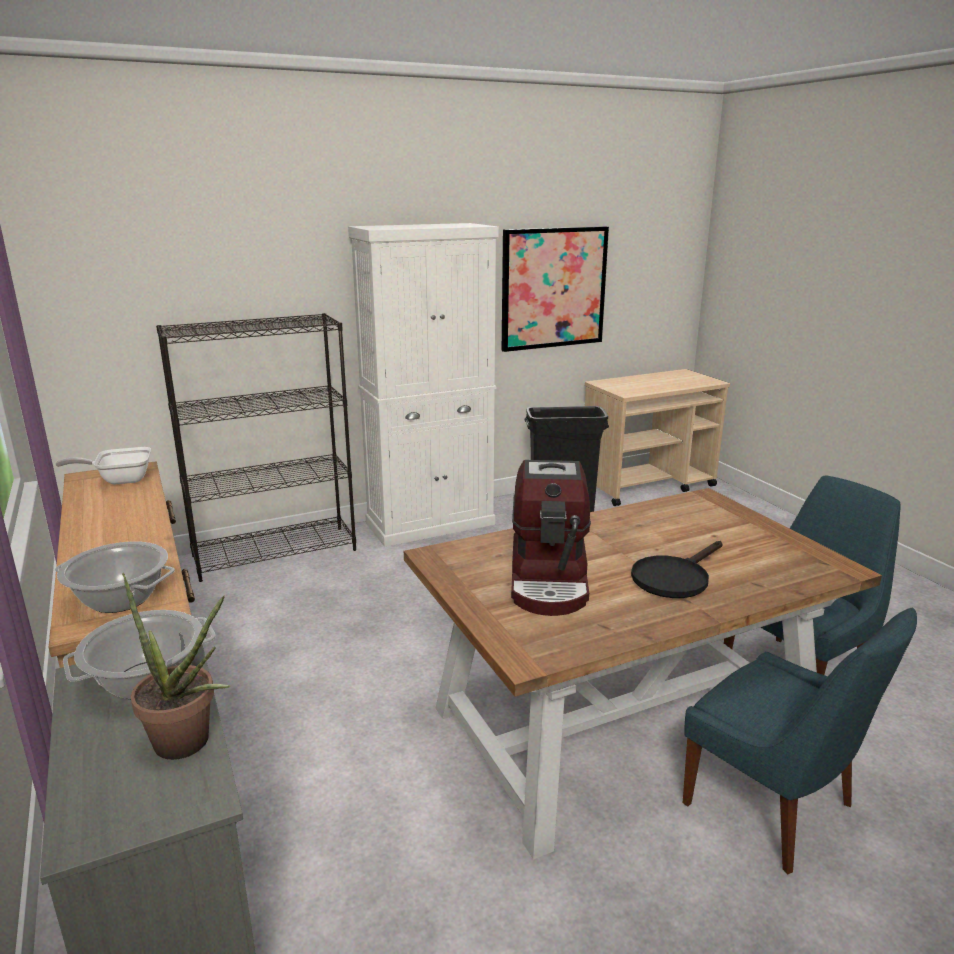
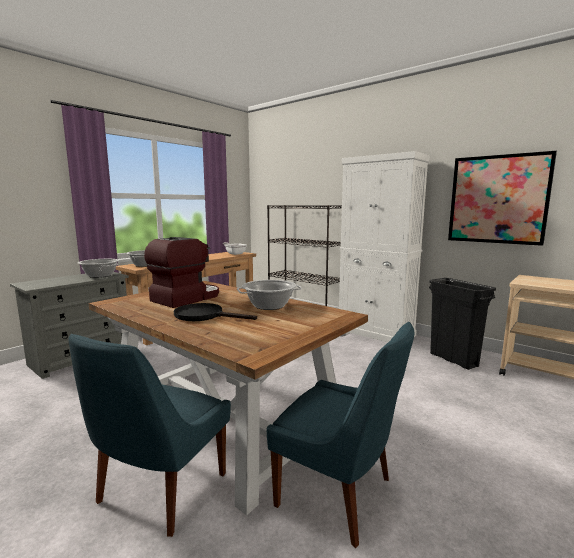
camera: 65 degrees right, 10 degrees down
(190, 746) = (62, 283): potted plant -> none
(550, 581) = (186, 298): coffee machine -> coffee machine turned 150 degrees clockwise
(641, 528) = (269, 306): none -> cooking pot

